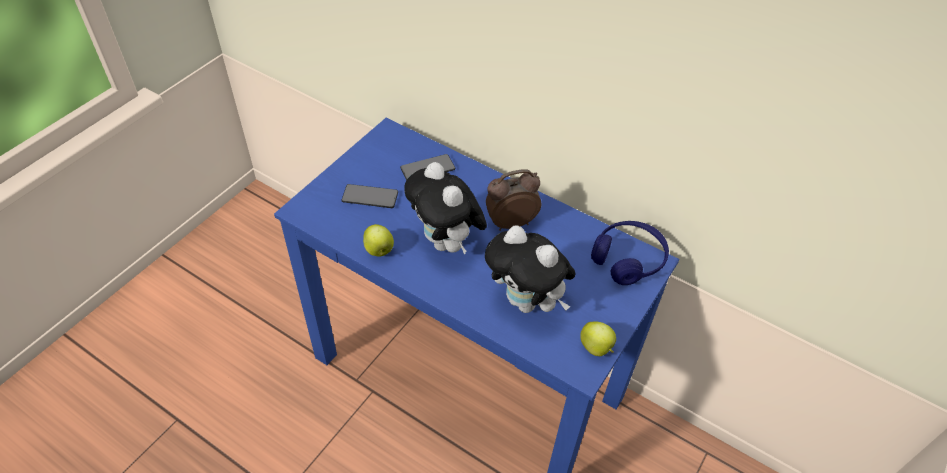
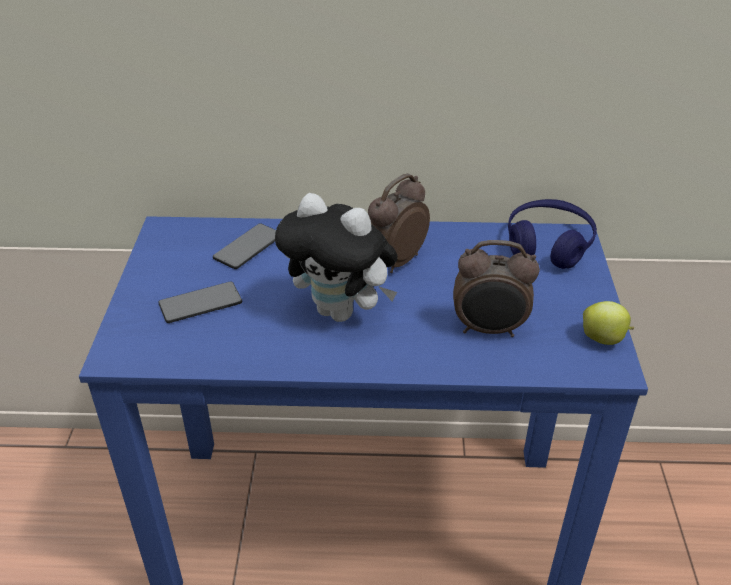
camera: 30 degrees left, 10 degrees down
(379, 251) = (265, 355): apple -> none
(527, 302) = (489, 329): plush toy -> alarm clock

